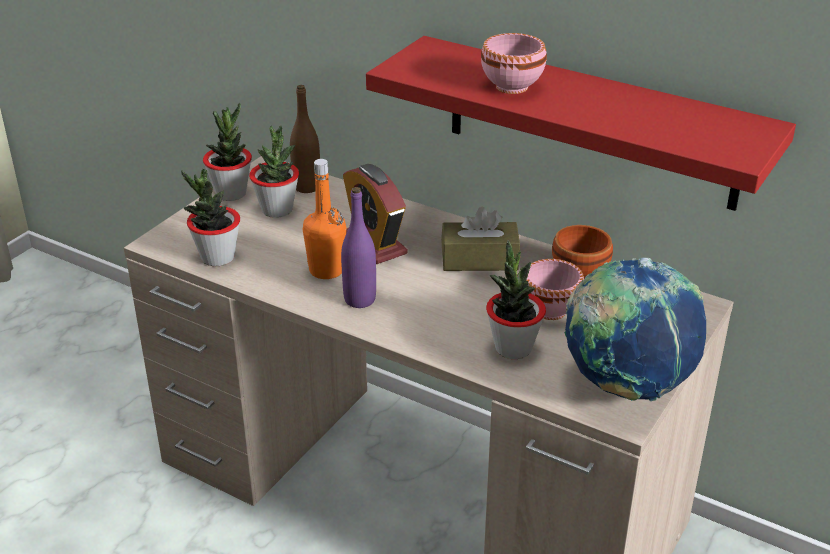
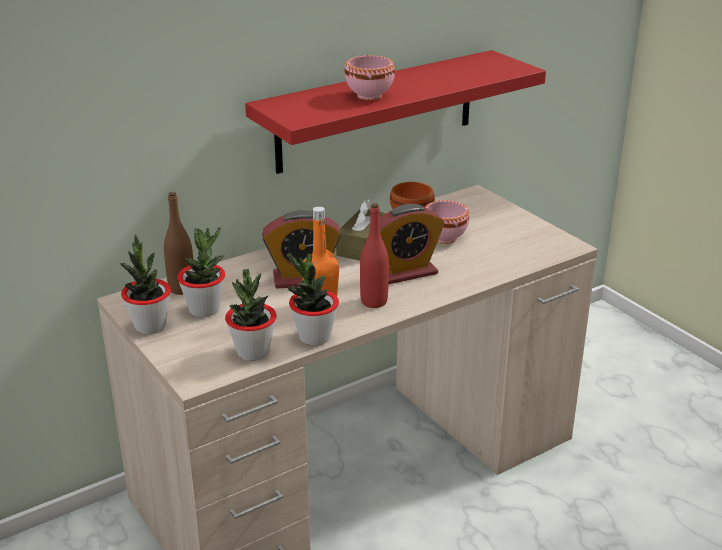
camera: 65 degrees left, 5 degrees down
(360, 300) = (374, 302): purple bottle -> red bottle
(441, 304) = (406, 272): none -> alarm clock
(513, 348) = (477, 261): potted plant -> potted plant (314, 337)
(625, 385) = (540, 237): globe -> none

